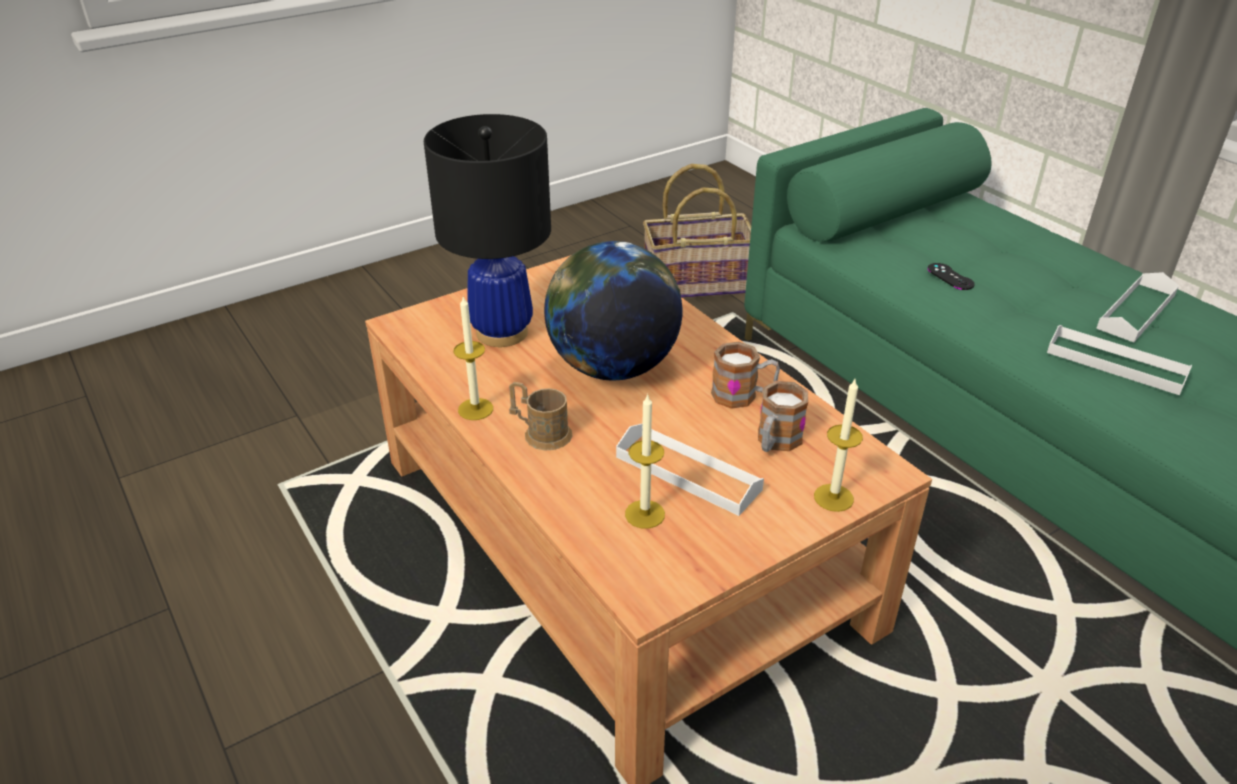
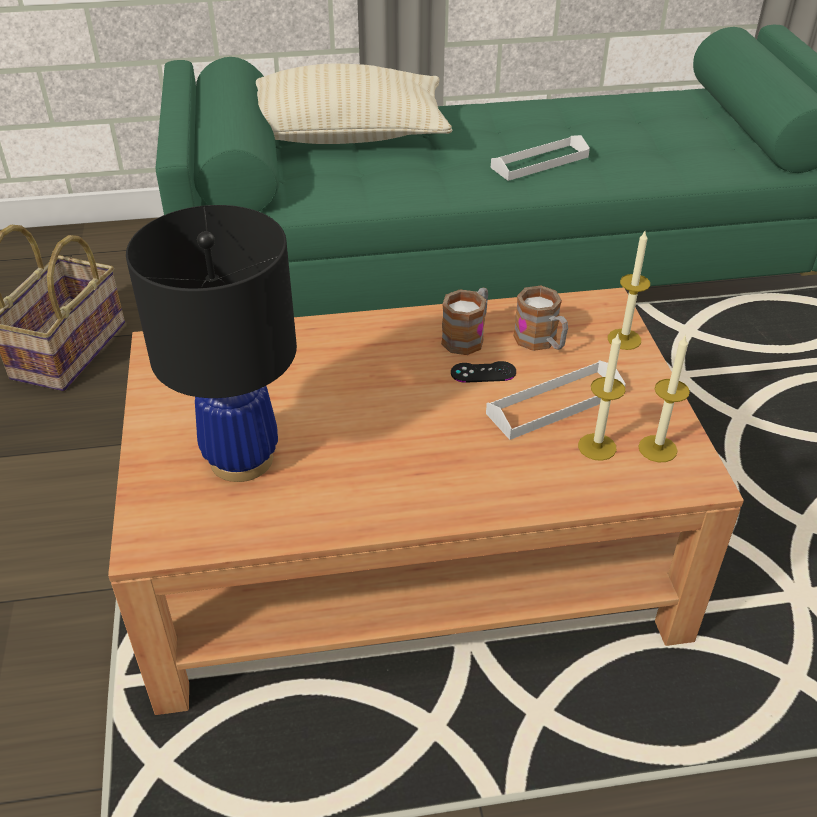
camera: 65 degrees left, 5 degrees up
(475, 409) = (371, 517): candle -> candle (657, 449)
(541, 433) = (444, 479): brown mug -> none
(613, 368) = (369, 399): globe -> none
(950, 277) = (377, 175): black game controller -> black game controller (483, 372)
(992, 239) = (340, 137): none -> beige pillow
(1136, 311) = (486, 128): white tray -> none

